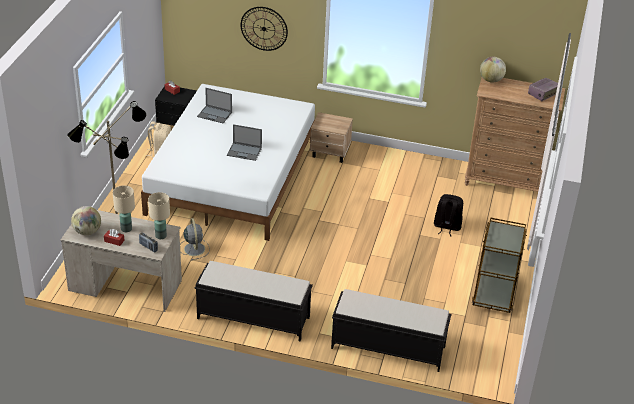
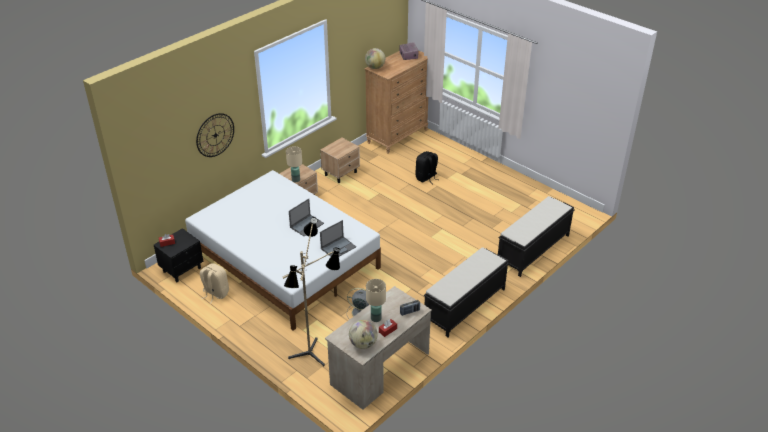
camera: 60 degrees left, 0 degrees up
(161, 235) = (399, 300): beige table lamp -> beige table lamp (295, 180)
(215, 114) = (240, 225): laptop -> laptop (338, 247)
(398, 165) = (341, 173): none -> beige nightstand
(494, 292) = (506, 184): brown cart -> none

